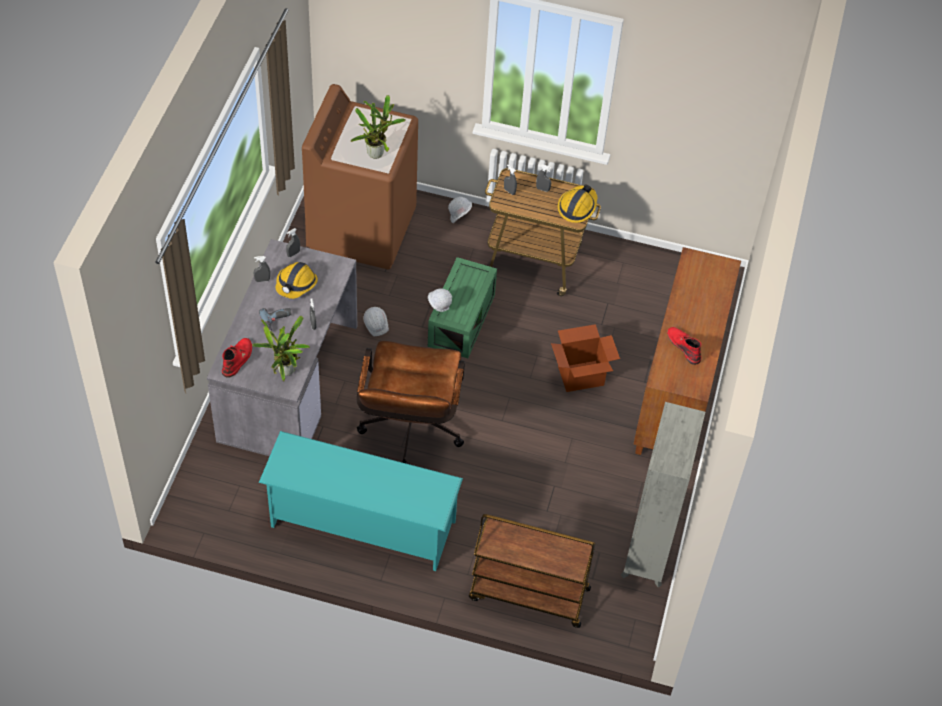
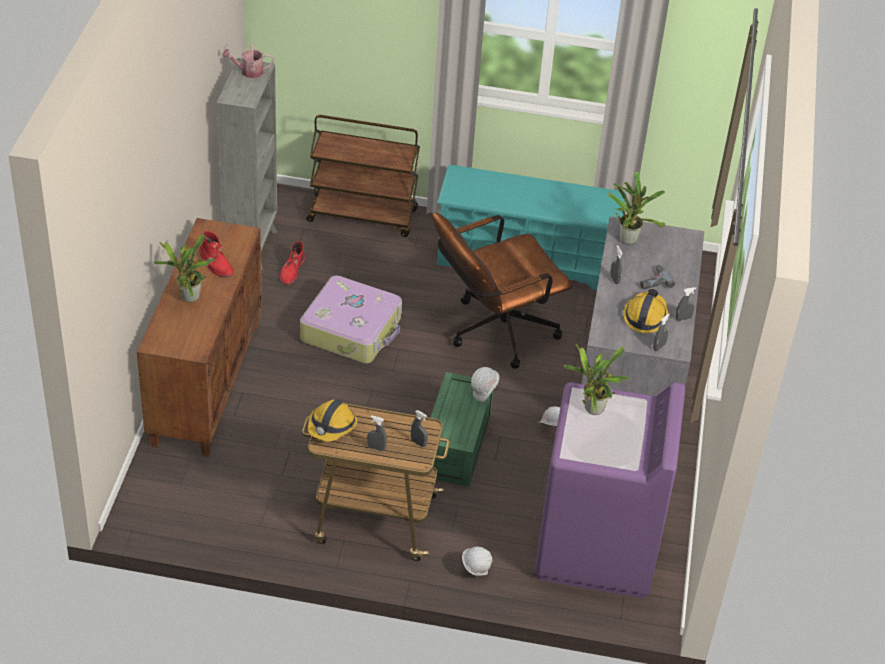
camera: 175 degrees right, 10 degrees down
(237, 359) = (680, 247): red boot -> red boot (292, 270)
(362, 228) = (597, 548): brown washing machine -> purple washing machine
(410, 434) = (493, 332): brown office chair -> brown office chair turned 120 degrees counterclockwise
(545, 444) = (352, 330): none -> suitcase
(581, 376) = (314, 394): cardboard box -> none
(675, 455) = (248, 71): none -> watering can
(703, 309) = (189, 299): none -> potted plant

